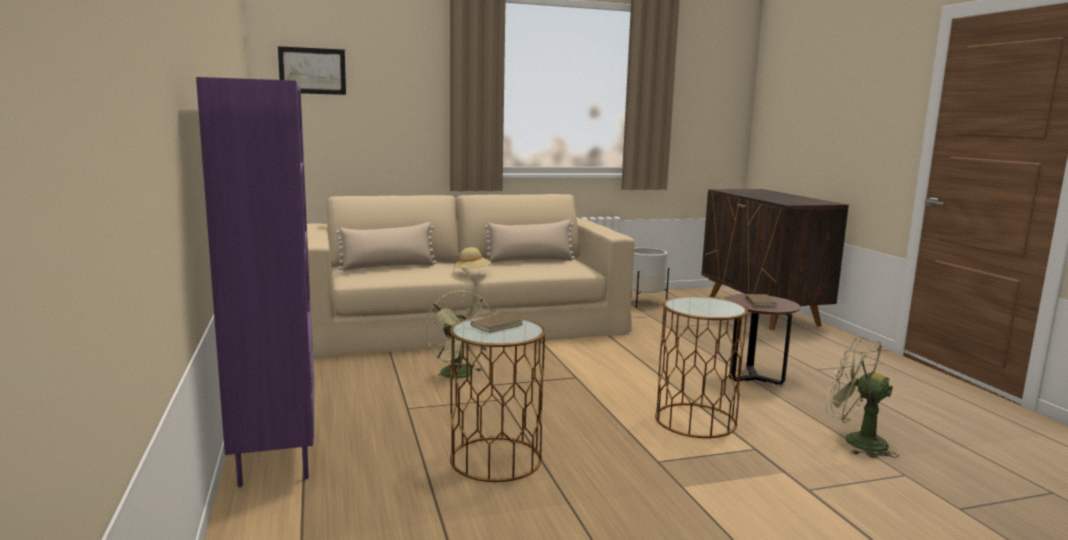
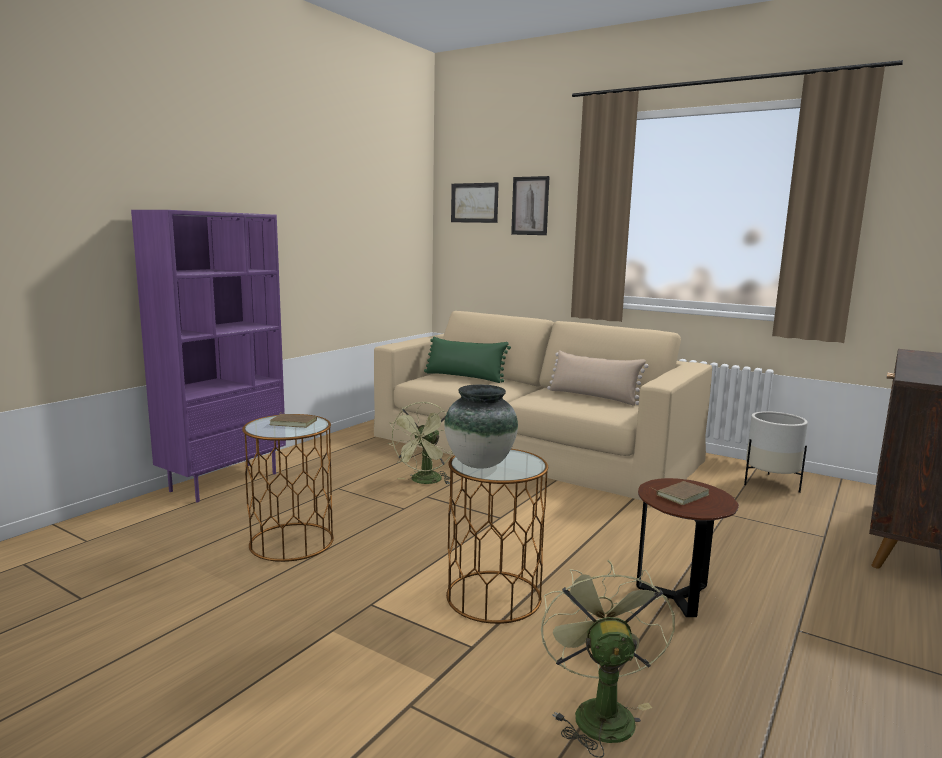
camera: 50 degrees right, 0 degrees up
(387, 77) = (530, 206): none -> picture
(388, 267) = (464, 377): beige pillow -> green pillow
(472, 273) = (510, 395): beige hat -> none
(701, 309) = (480, 464): none -> vase

